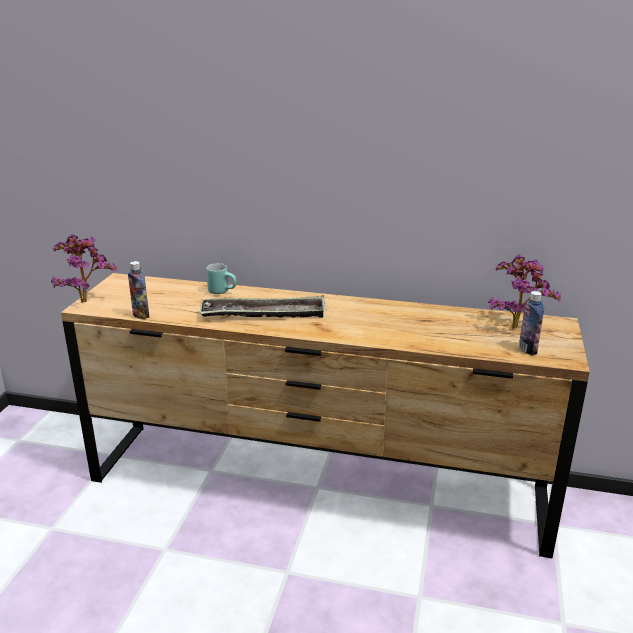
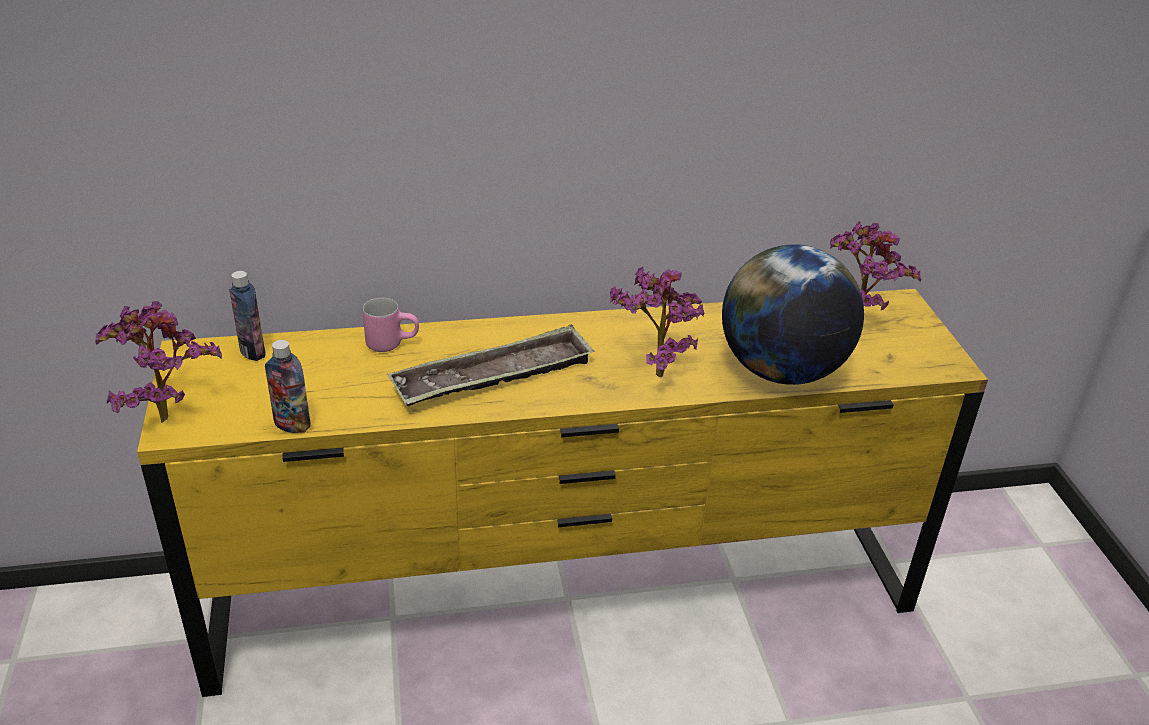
camera: 25 degrees left, 10 degrees up
(223, 291) = (392, 343): turquoise mug -> pink mug
(316, 485) = (564, 595): brown dresser -> yellow dresser
(359, 327) = (653, 371): none -> potted plant
(442, 341) = (781, 371): none -> globe
(527, 349) = (895, 359): bottle -> bottle (252, 352)

